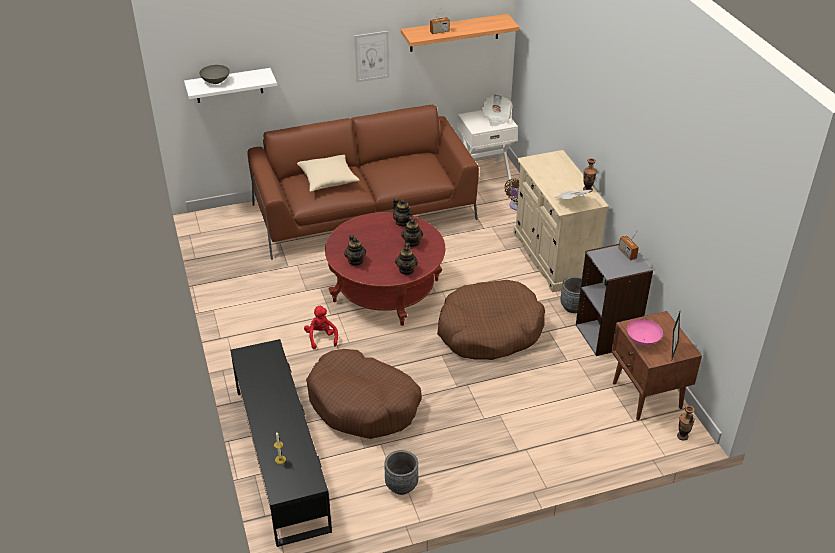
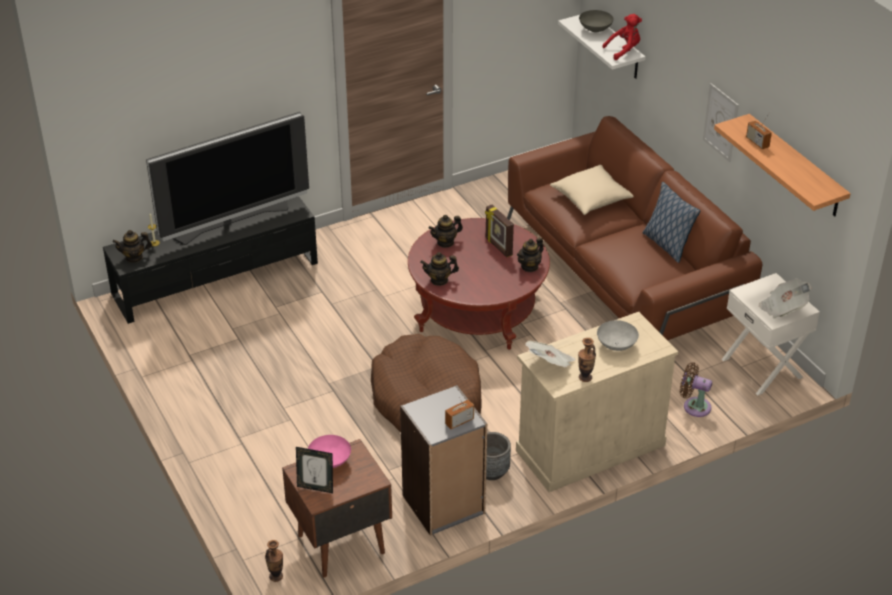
camera: 80 degrees right, 0 degrees up
(266, 396) = (233, 221): none -> television
(321, 337) = (386, 276): red plush toy -> red plush toy (624, 50)
(363, 404) = (291, 319): brown dog bed -> none
(371, 234) = (498, 247): none -> picture frame
(397, 157) = (666, 245): none -> pillow
(401, 485) = (185, 359): grey planter -> none
(412, 242) = (492, 278): teapot -> teapot (134, 257)
(554, 172) = (617, 345): none -> grey bowl

